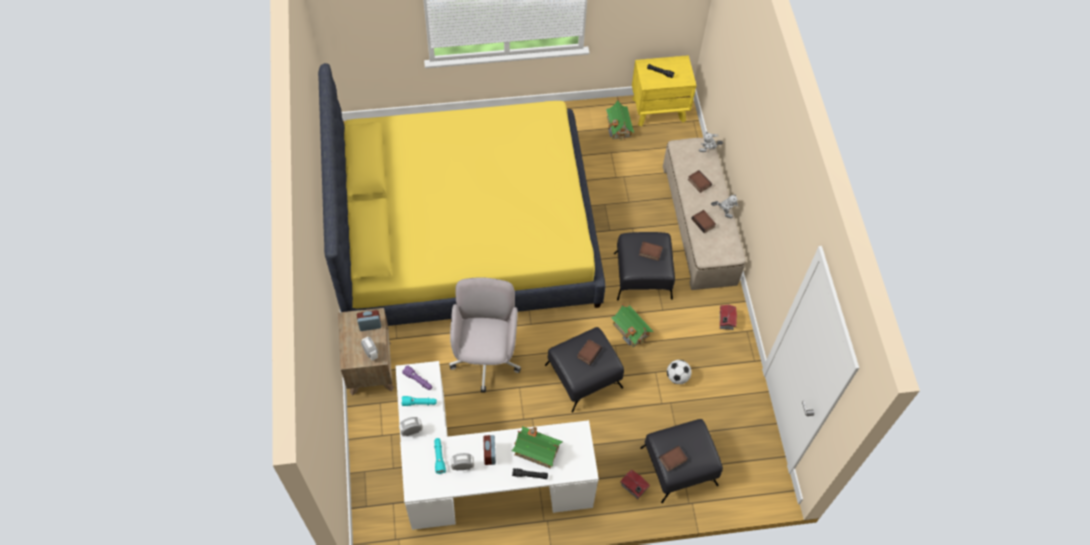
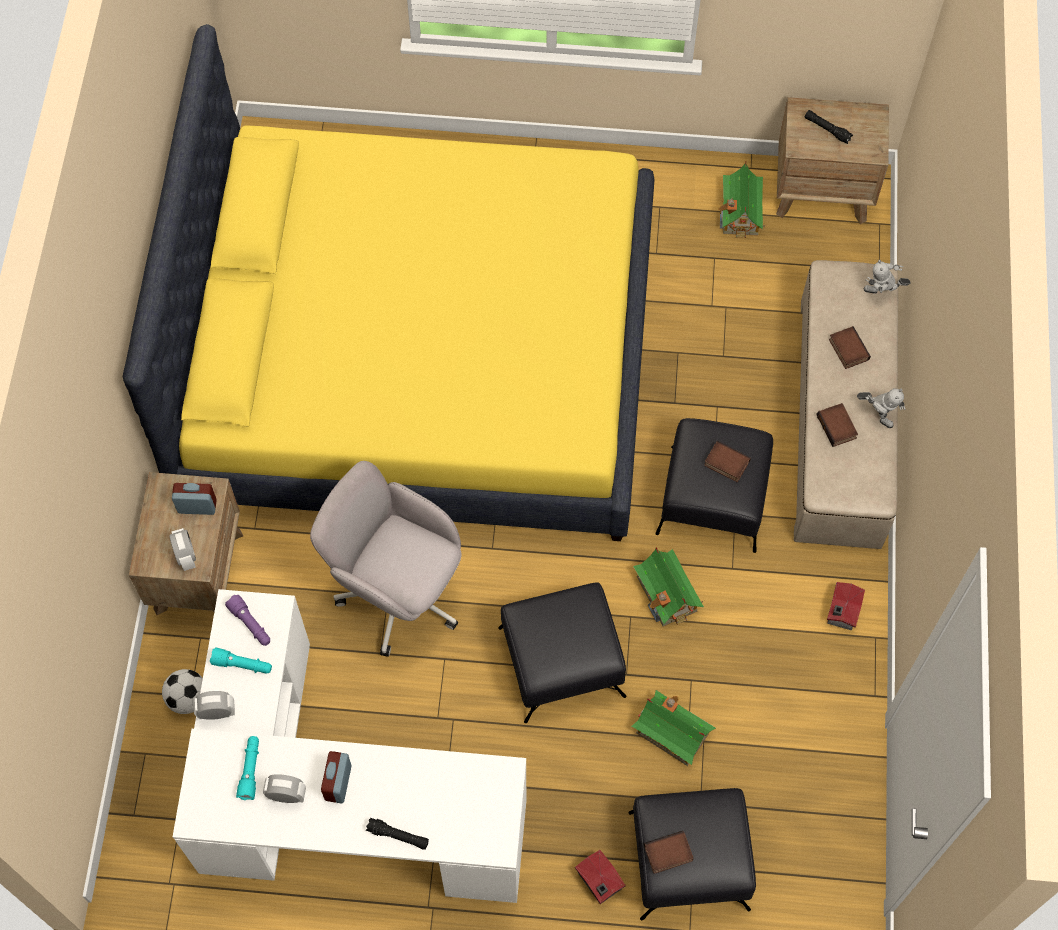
camera: 15 degrees right, 5 degrees up
(486, 358) = (399, 595): grey office chair -> grey office chair turned 75 degrees counterclockwise
(536, 450) = (420, 793): toy house -> toy house (671, 733)
(588, 352) = (569, 627): book -> none
(659, 109) = (822, 191): yellow nightstand -> brown nightstand
(677, 377) = (727, 697): football -> football (188, 698)

